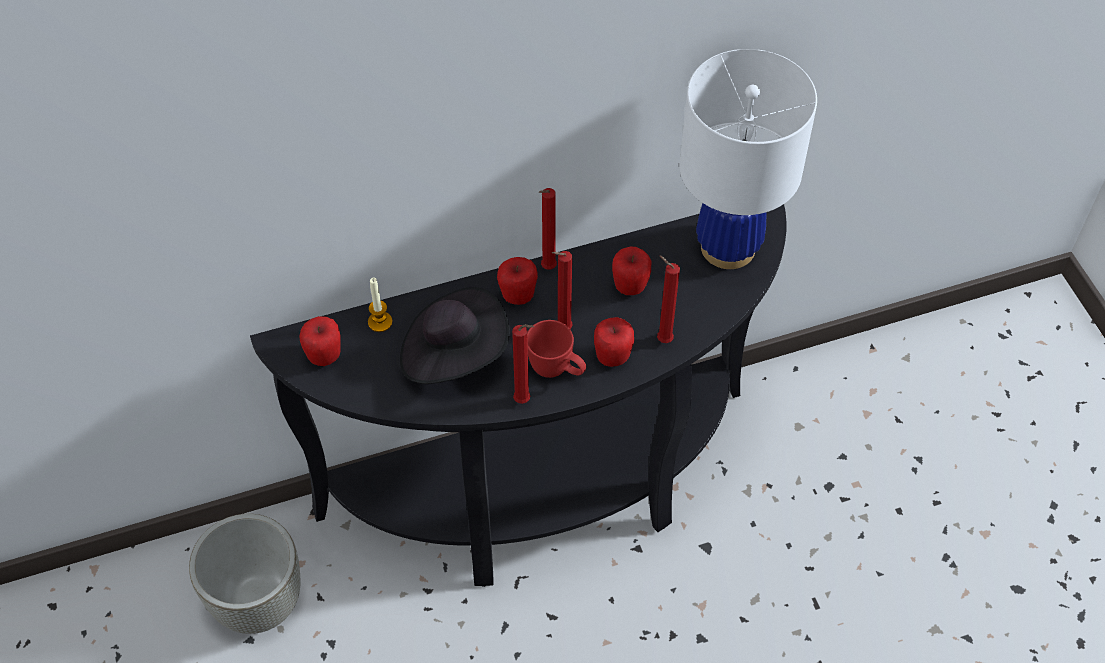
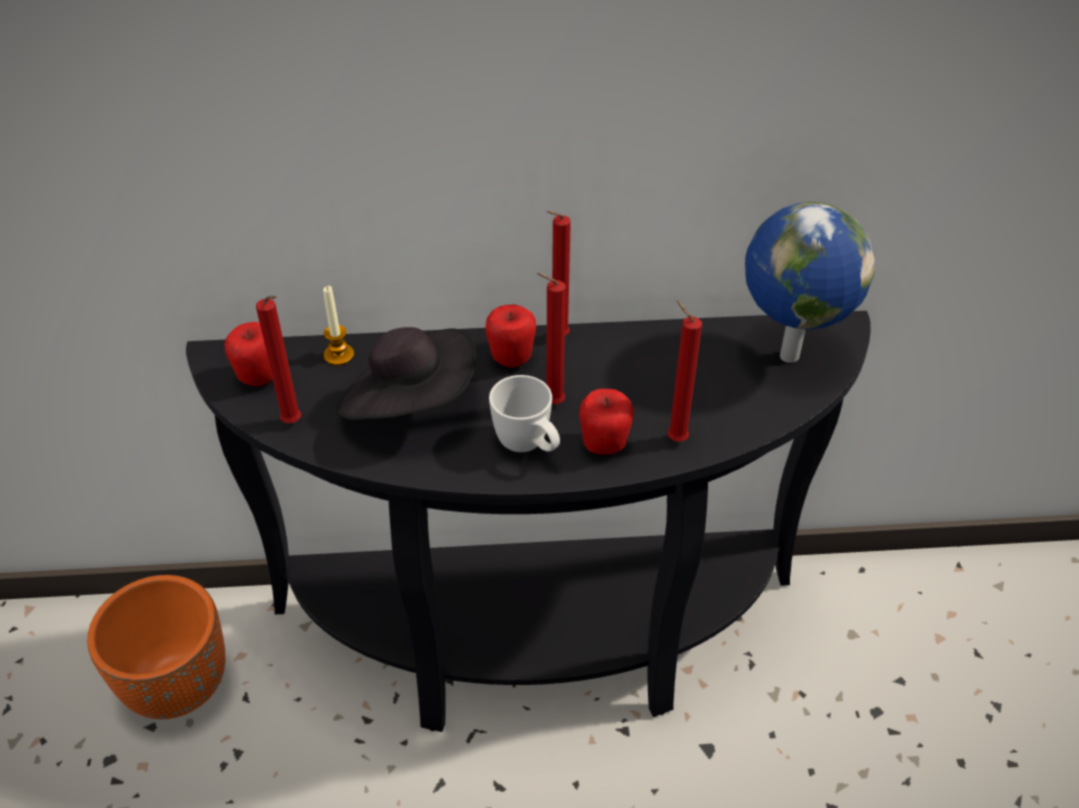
camera: 15 degrees right, 10 degrees down
(258, 603) = (178, 687): grey planter -> orange planter
(524, 401) = (475, 473): red candle -> red candle (294, 423)
(557, 370) = (529, 447): red mug -> white mug
(630, 286) = (652, 374): apple -> none
(727, 247) = (786, 355): white table lamp -> globe

